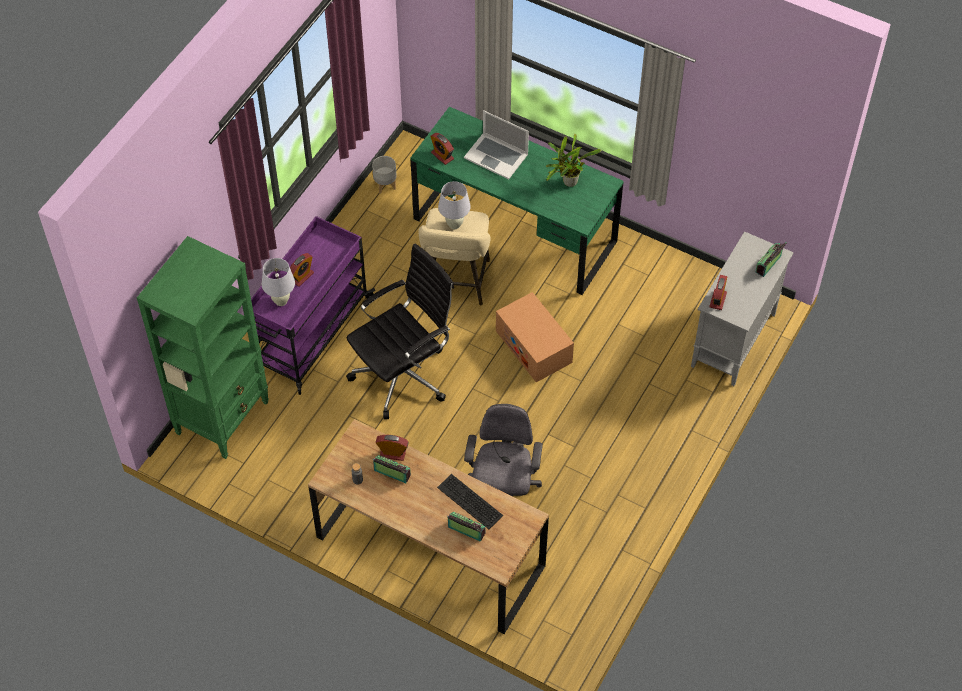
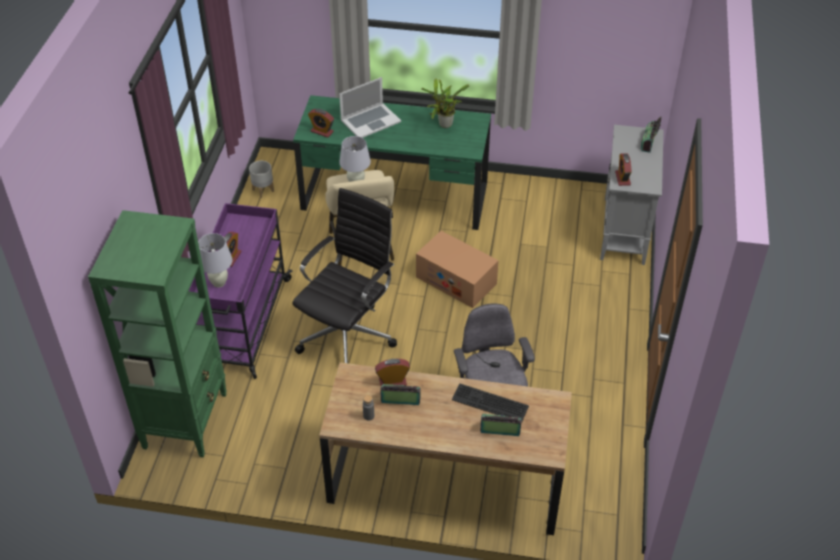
camera: 20 degrees left, 10 degrees down
(496, 156) = (370, 121): laptop -> laptop turned 45 degrees counterclockwise

